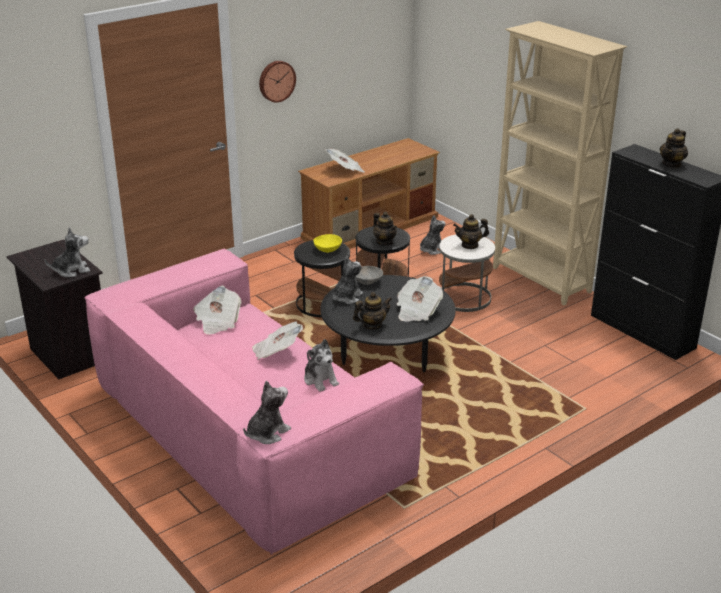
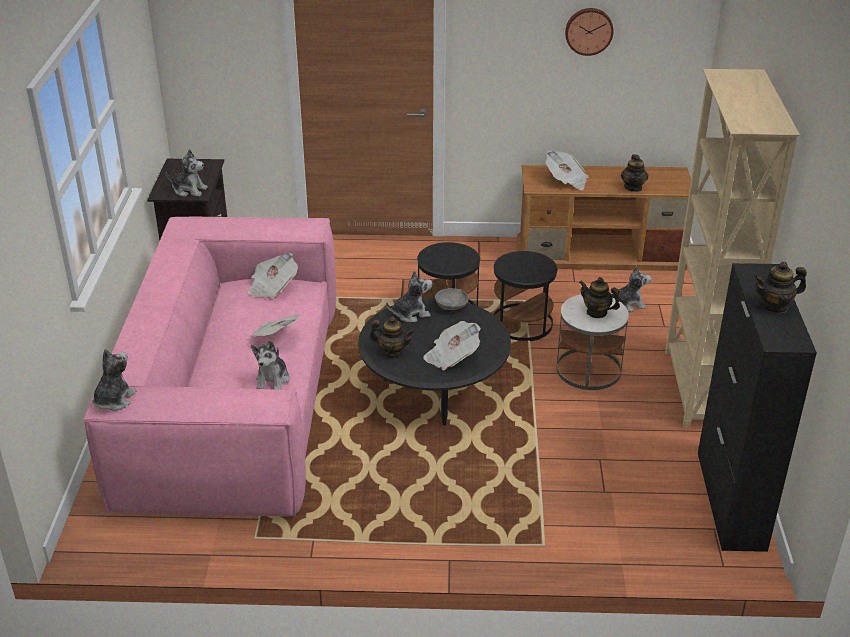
camera: 40 degrees right, 5 degrees up
(267, 433) = (114, 400): plush toy -> plush toy turned 60 degrees counterclockwise
(276, 81) = (503, 59): wall clock -> wall clock (589, 31)
(328, 249) = (455, 258): yellow bowl -> none
(385, 242) = (518, 273): teapot -> teapot (633, 187)

